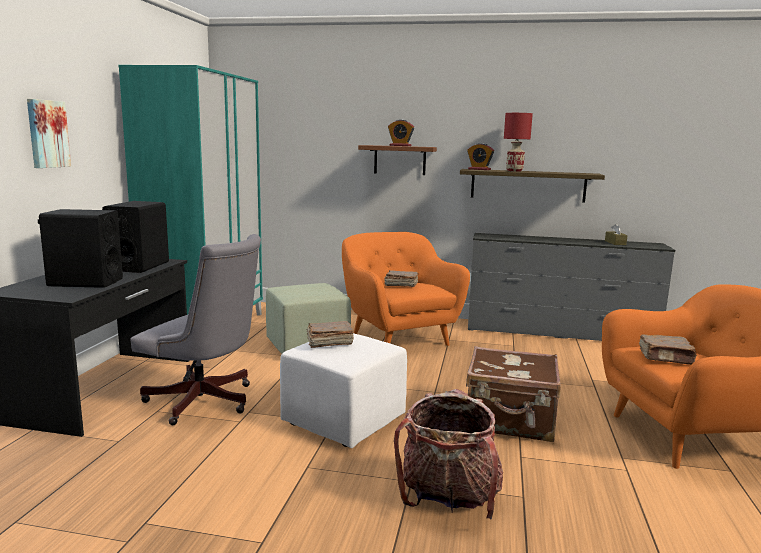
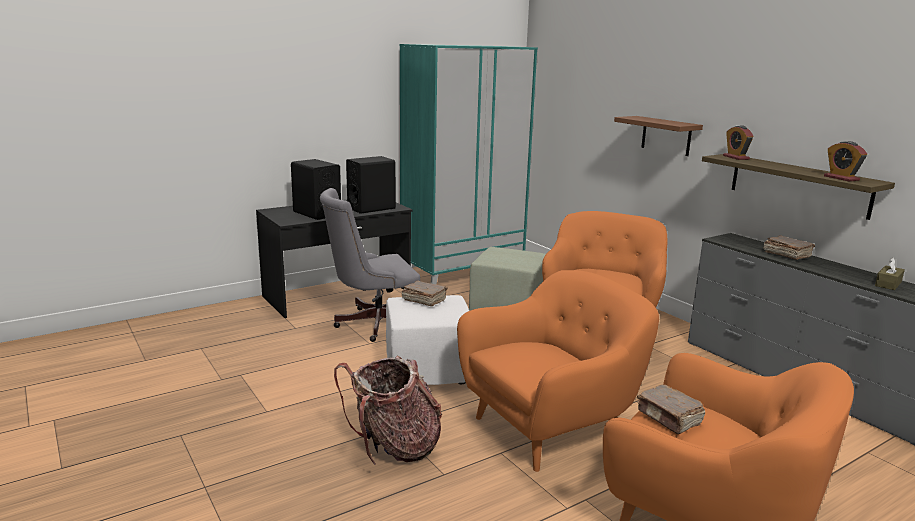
camera: 45 degrees right, 5 degrees up
(47, 134) = (325, 102): picture -> none
(205, 403) = (372, 324): grey office chair -> grey office chair turned 90 degrees clockwise
(400, 146) = (658, 120): alarm clock -> alarm clock (841, 178)
(400, 285) = (596, 272): brown book -> brown book (786, 255)
(510, 421) = (550, 428): brown suitcase -> orange armchair
(514, 171) = (771, 165): red table lamp -> none

